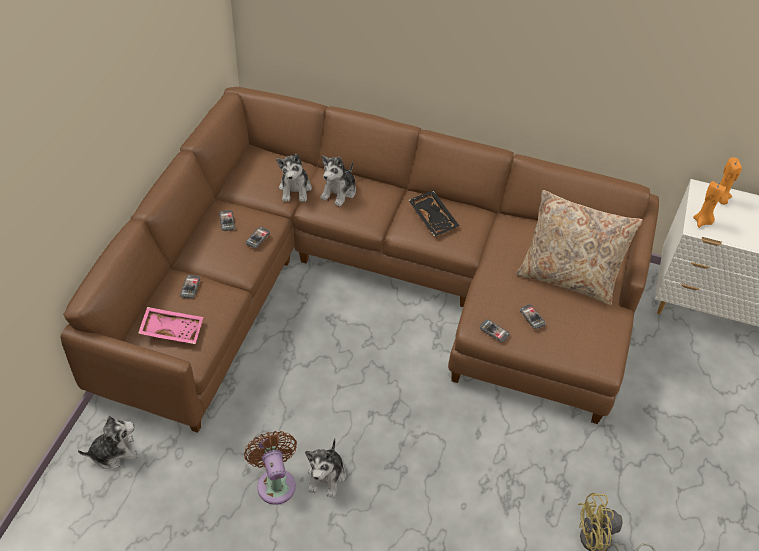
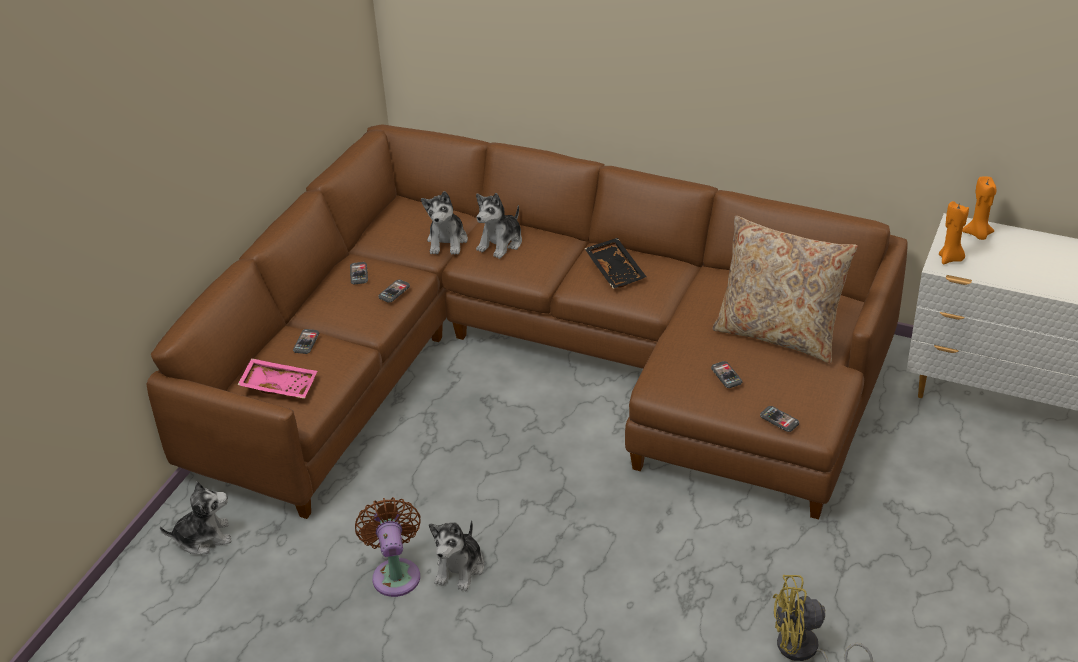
camera: 10 degrees right, 10 degrees down
(494, 331) = (676, 391): phone -> phone (779, 420)

